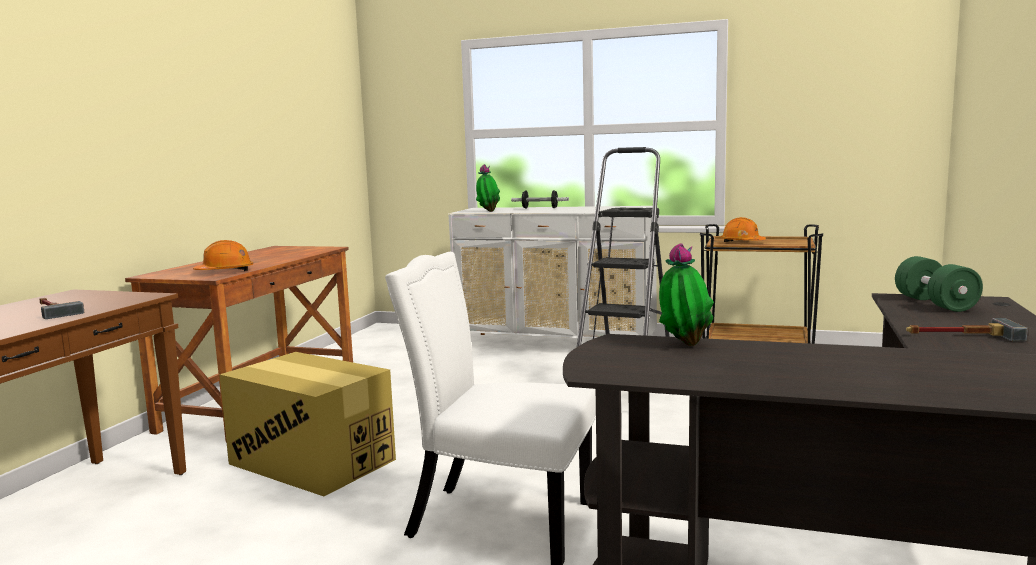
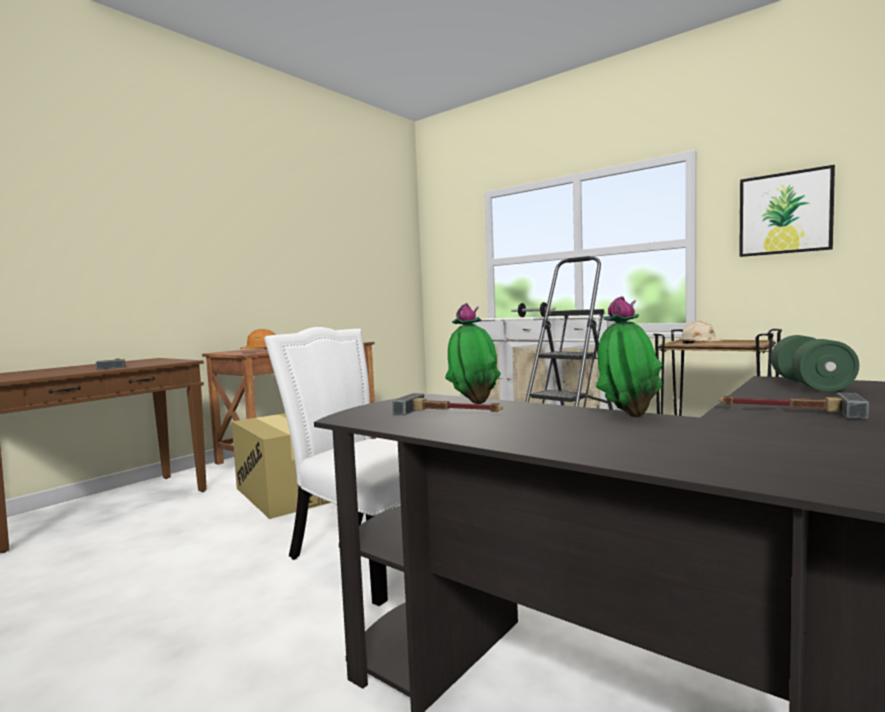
camera: 20 degrees right, 5 degrees down
(488, 211) = (489, 319): potted plant -> potted plant (627, 416)
(686, 359) = (450, 412): none -> hammer
(742, 242) = (699, 344): orange hard hat -> beige hard hat
(818, 100) = (785, 213): none -> picture

